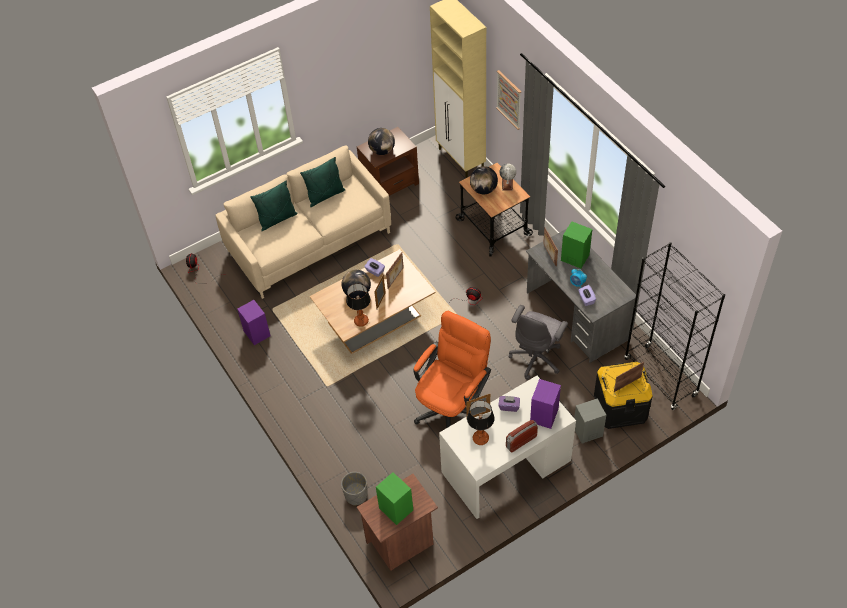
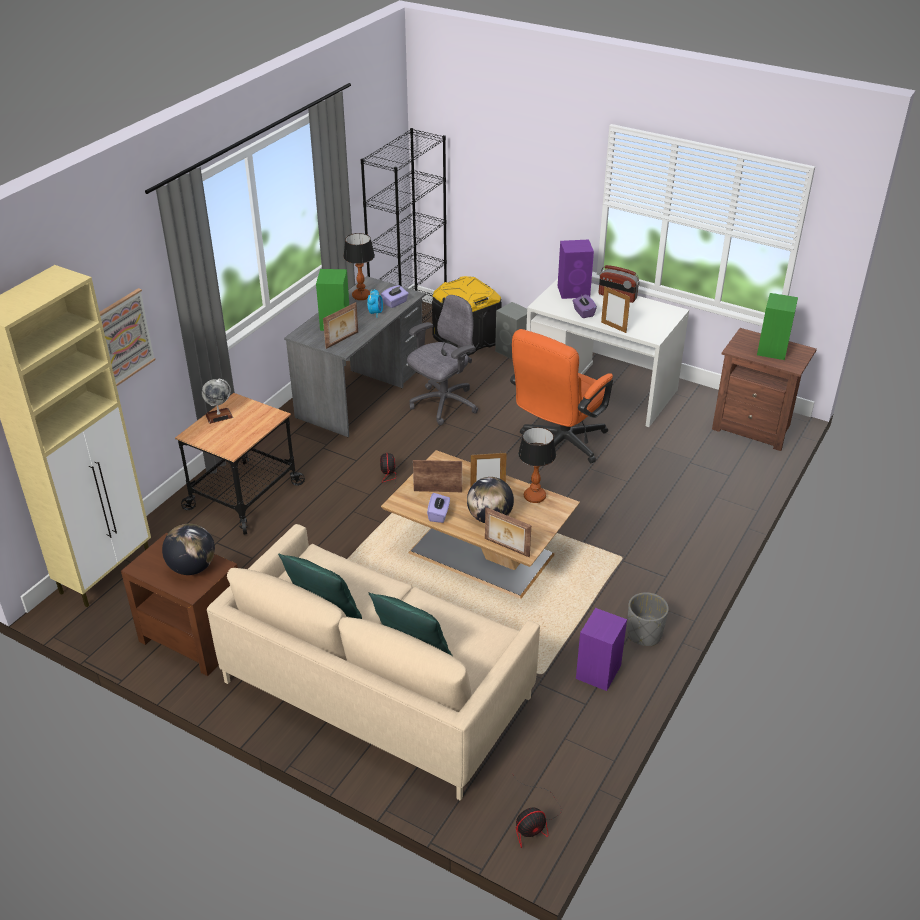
camera: 120 degrees left, 15 degrees down
(356, 495) = (738, 477): grey planter -> grey planter (644, 634)
(452, 405) = (558, 445): orange office chair -> orange office chair turned 60 degrees counterclockwise
(480, 438) = (639, 319): table lamp -> table lamp (361, 296)
(483, 190) = (240, 433): globe -> none
(537, 358) = (443, 405): grey office chair -> grey office chair turned 45 degrees counterclockwise
(627, 383) = (471, 287): picture frame -> picture frame (506, 548)

